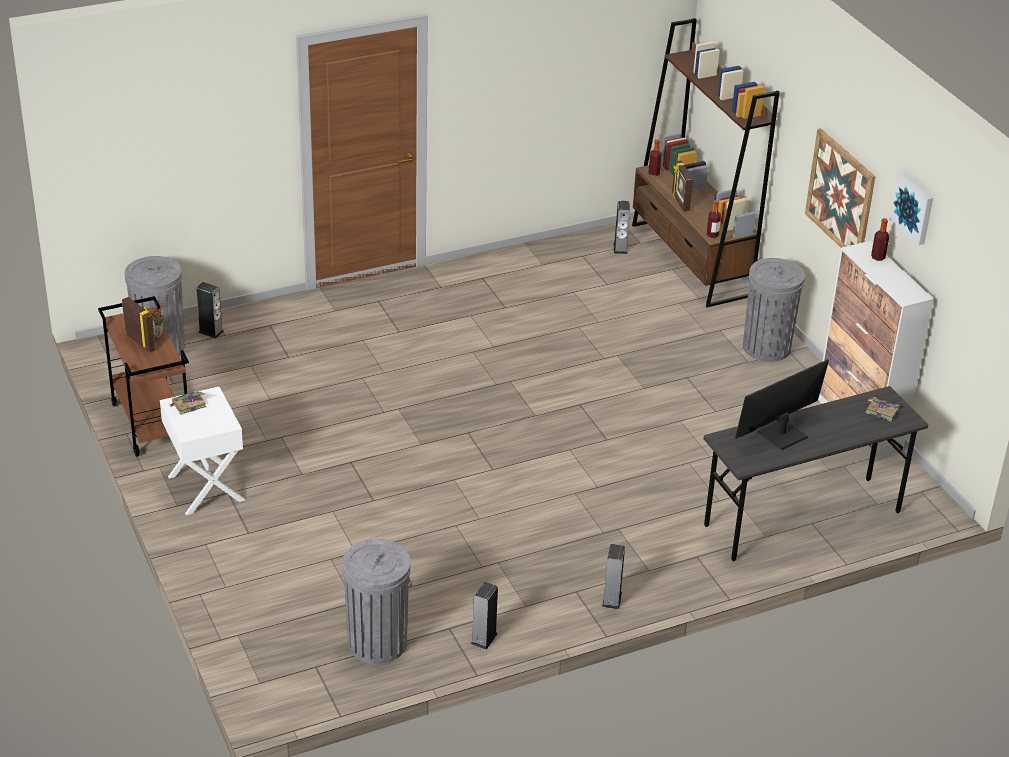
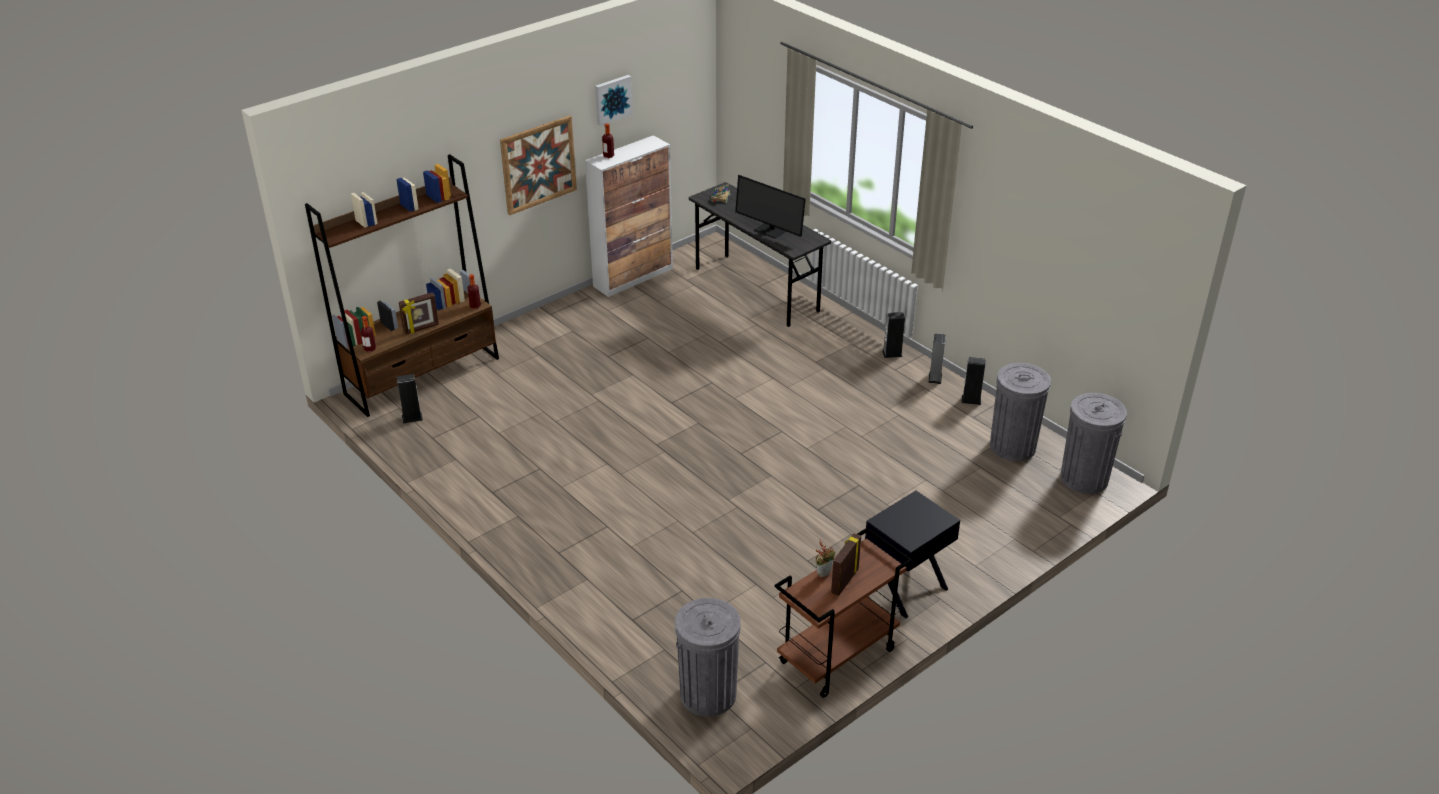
camera: 105 degrees left, 0 degrees up
(188, 405) = (906, 531): book -> none
(205, 488) = (906, 588): white nightstand -> black nightstand
(211, 331) = (663, 662): speaker -> speaker (935, 378)
(766, 347) = (548, 324): grey trash can -> grey trash can (1084, 478)

